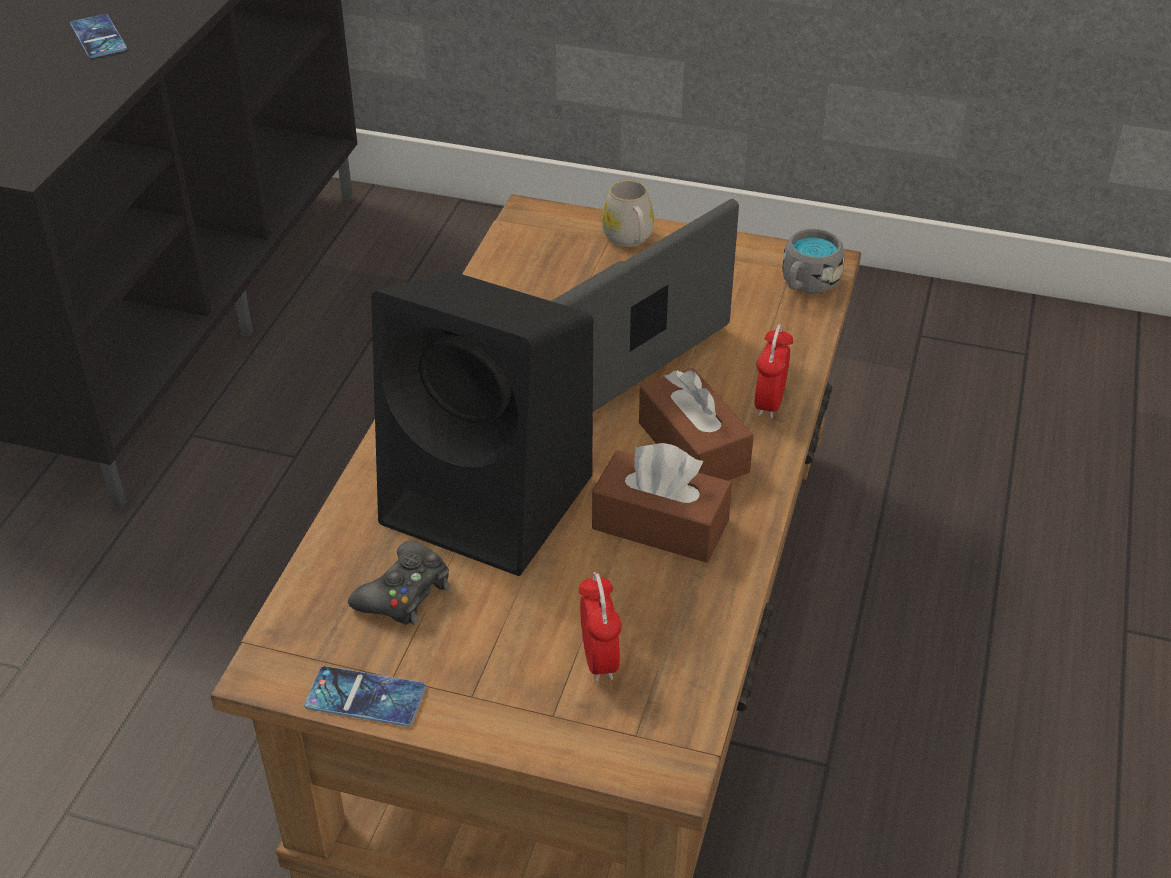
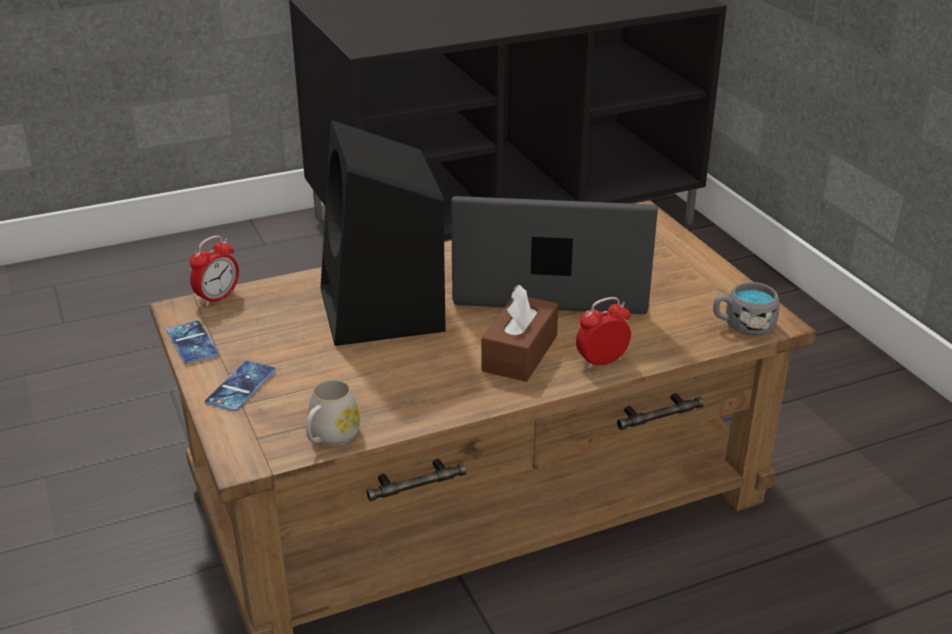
camera: 50 degrees right, 10 degrees down
(98, 37) = (494, 18): phone -> phone (241, 386)
(404, 594) = (278, 319): black game controller -> none
(599, 659) = (301, 400): alarm clock -> alarm clock (217, 298)
(630, 239) = (675, 250): white mug -> white mug (330, 437)
(660, 525) = (436, 371): brown tissue box -> none

